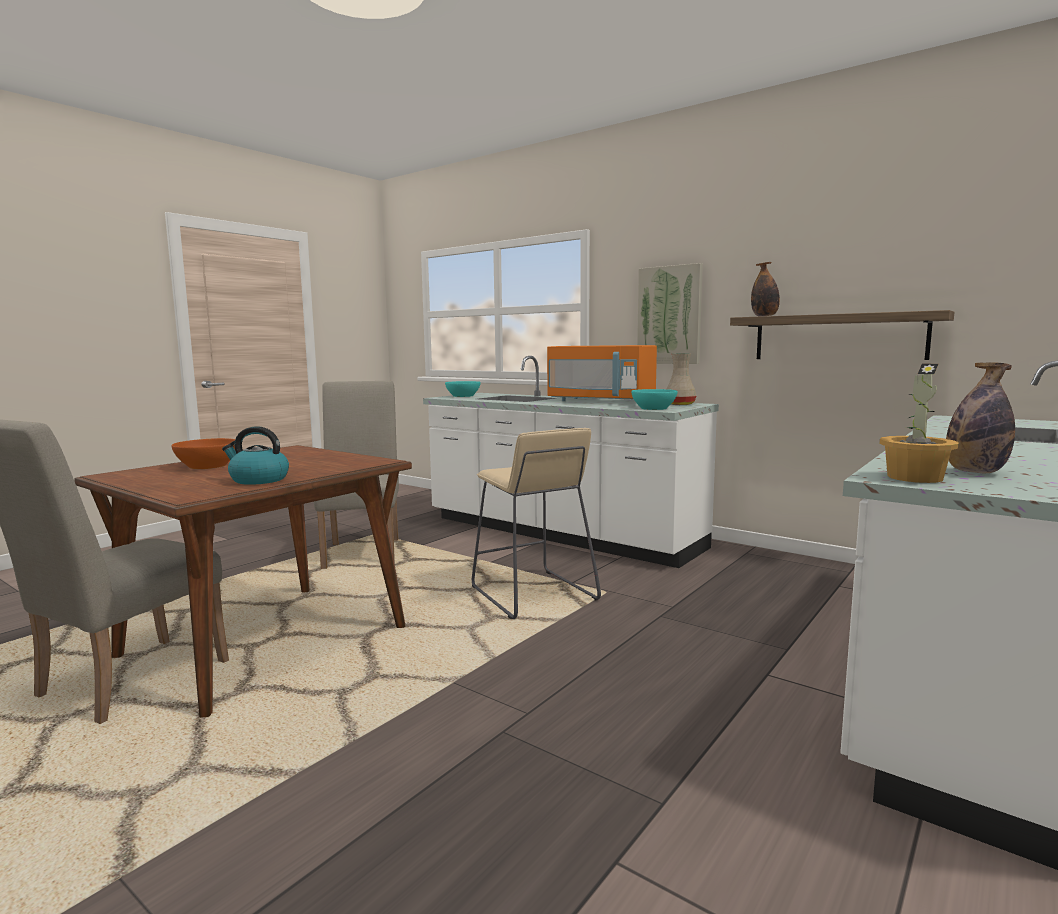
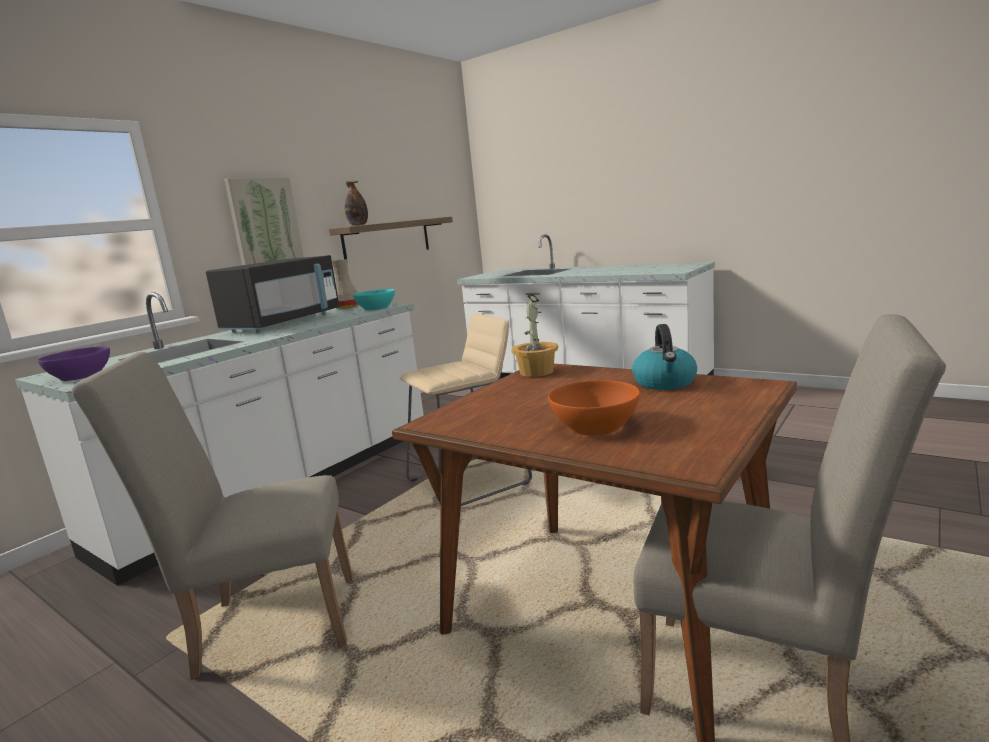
camera: 90 degrees left, 5 degrees up
(463, 396) = (81, 376): turquoise bowl -> purple bowl
(602, 401) = (284, 323): orange microwave -> black microwave
(915, 477) = (673, 270): potted plant -> potted plant (536, 372)
(975, 472) = (655, 269): bottle -> none

